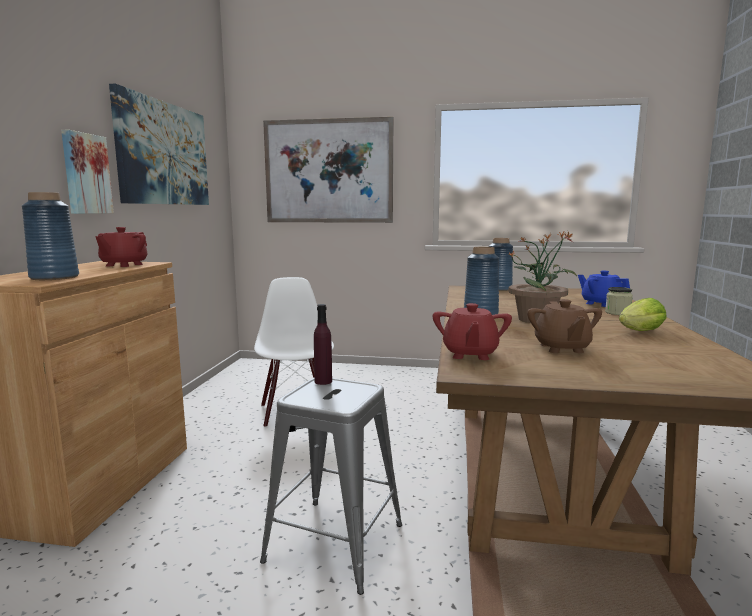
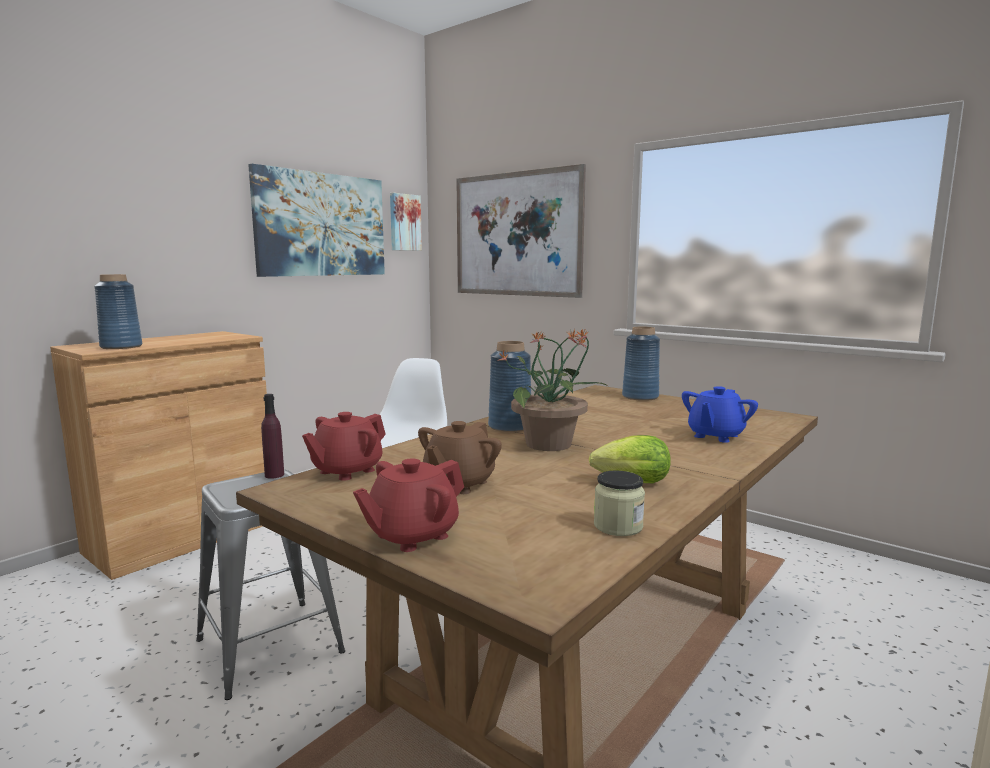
camera: 30 degrees right, 0 degrees up
(85, 174) = (213, 251): picture -> picture (404, 222)
(124, 265) = (214, 337): red teapot -> red teapot (412, 536)
(601, 304) = (715, 436): blue teapot -> blue teapot turned 135 degrees counterclockwise
(617, 313) = (693, 452): jar -> jar (618, 526)

